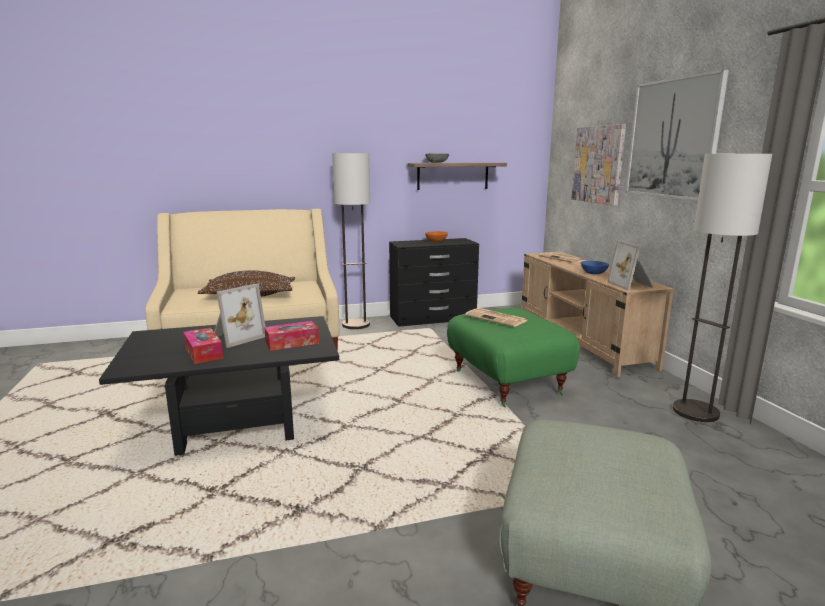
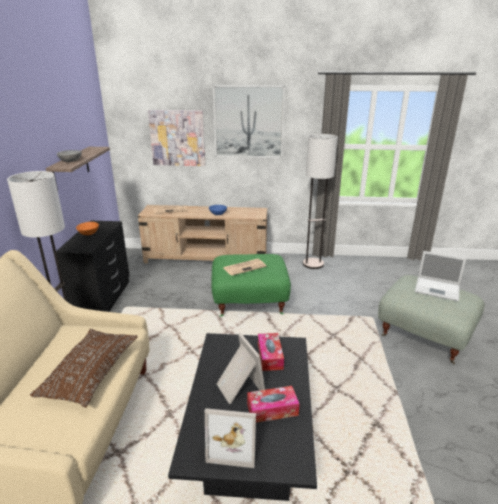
camera: 70 degrees left, 10 degrees up
(627, 467) = (438, 289): none -> laptop
(631, 285) = (253, 214): picture frame -> picture frame (233, 445)

